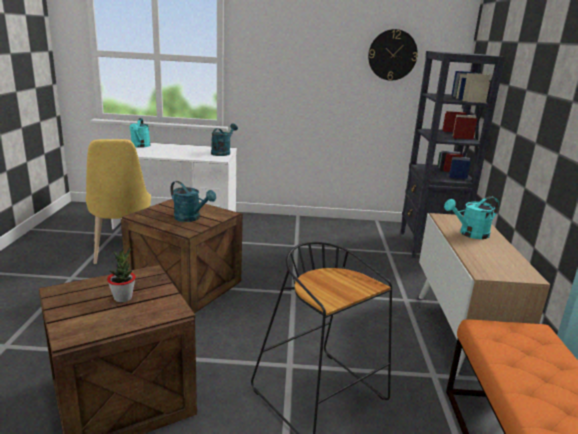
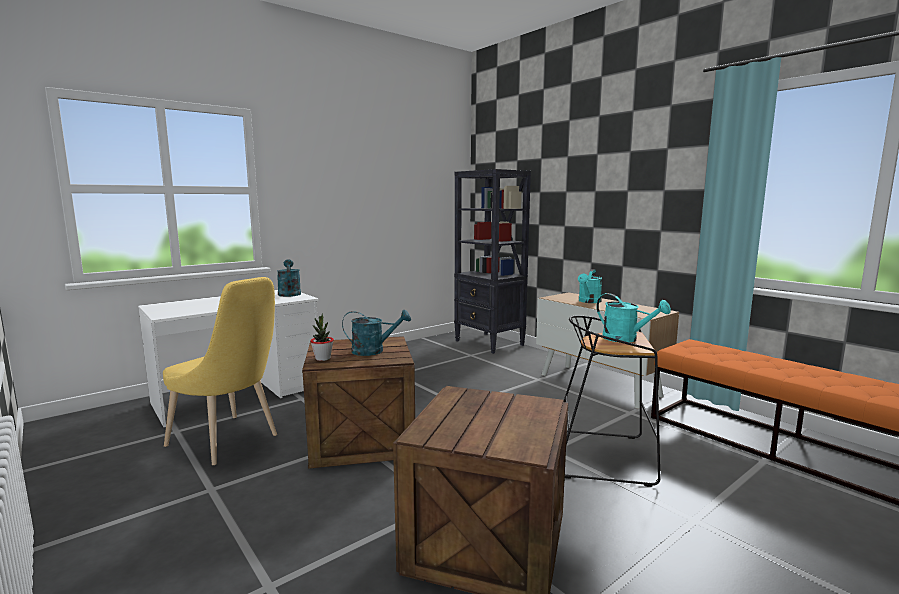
camera: 40 degrees left, 10 degrees down
(123, 298) = (488, 413): potted plant -> potted plant (322, 358)
(140, 146) = (174, 305): turquoise watering can -> turquoise watering can (626, 339)
(392, 55) = (417, 178): wall clock -> none

